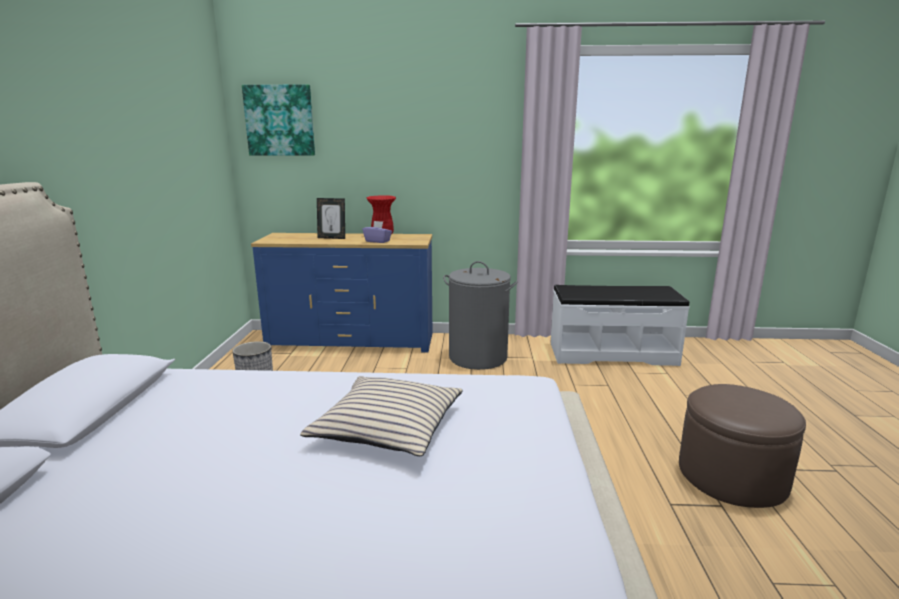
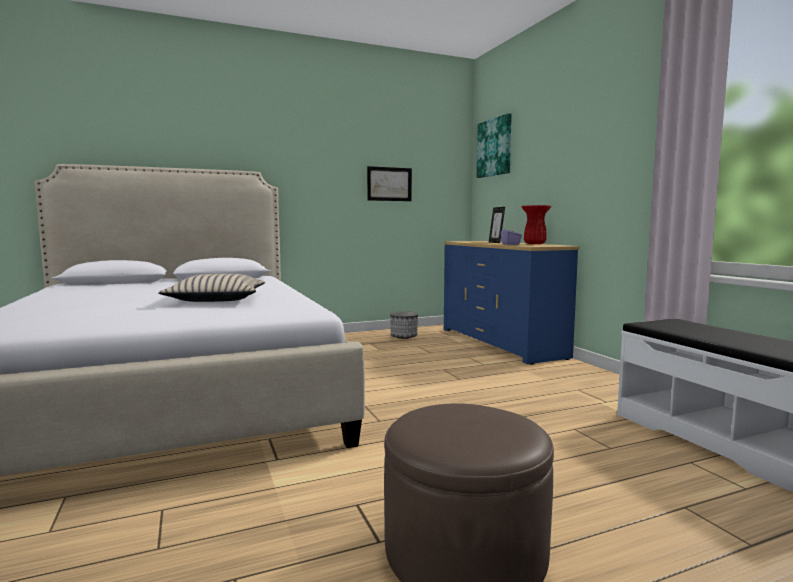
camera: 65 degrees right, 10 degrees down
(172, 173) = (389, 184): none -> picture
(478, 357) = (555, 381): grey laundry basket -> none

